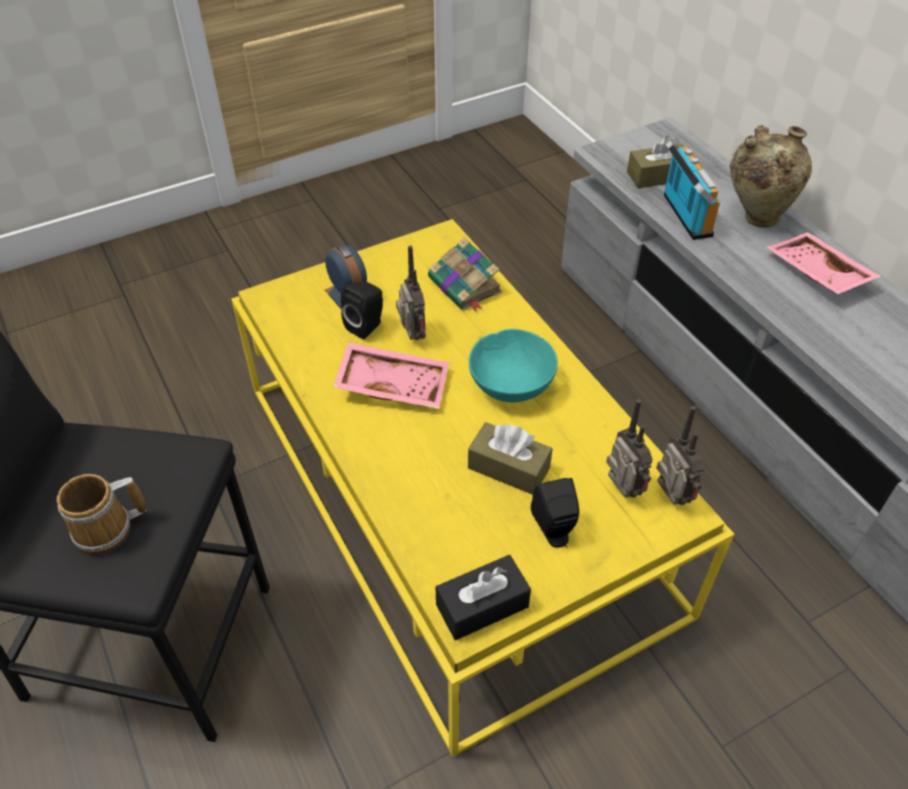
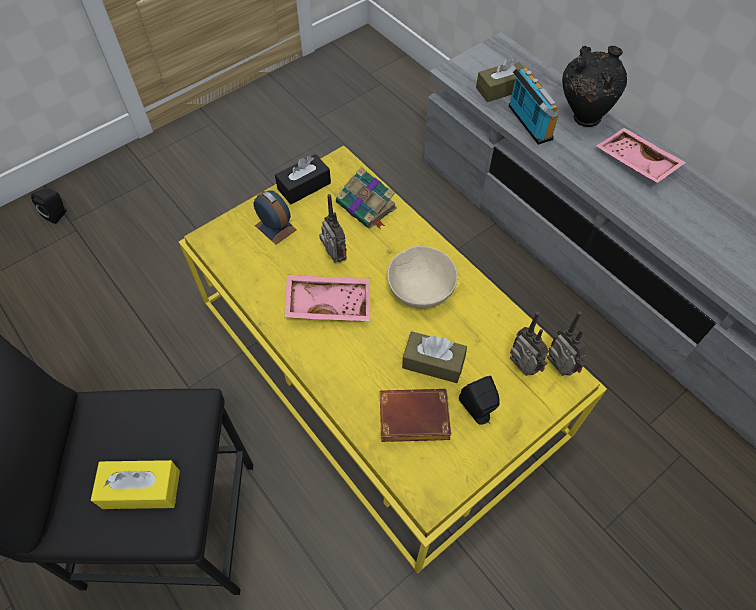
camera: 10 degrees left, 10 degrees up
(108, 531) = (141, 489): mug -> yellow tissue box
(367, 326) = (296, 253): black speaker -> black speaker (58, 214)
(466, 529) = (412, 420): none -> brown book
(482, 606) = (436, 482): black tissue box -> black tissue box (304, 186)
(511, 385) = (420, 290): turquoise bowl -> beige bowl
(755, 217) = (581, 117): beige vase -> black vase

